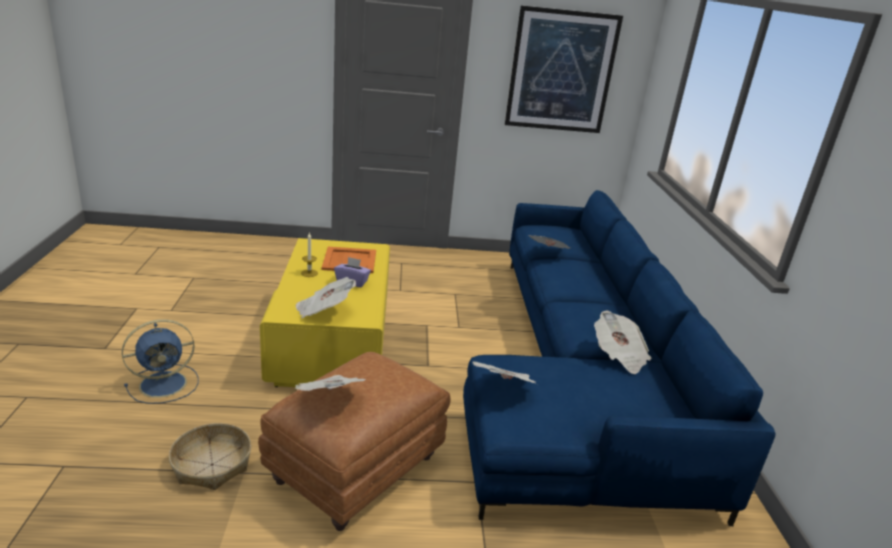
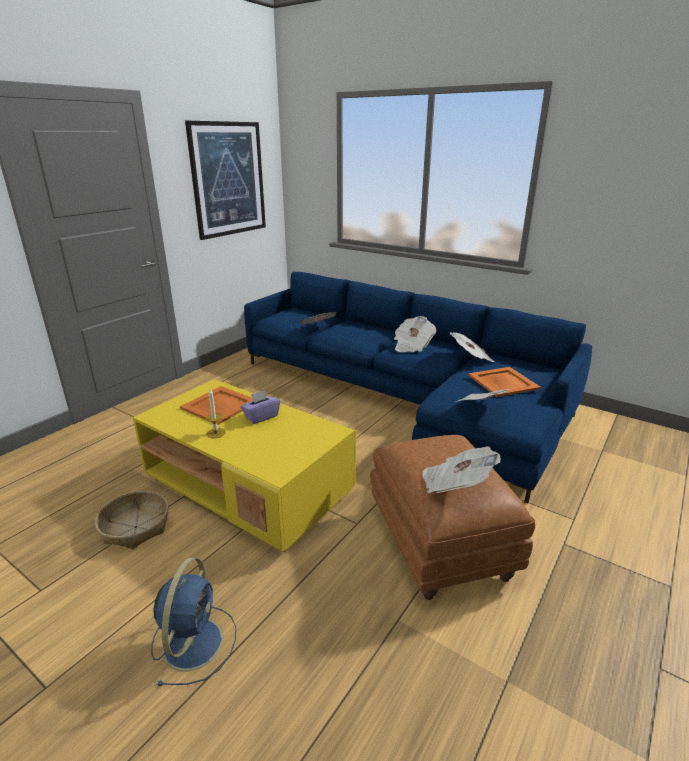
camera: 50 degrees left, 0 degrees up
(212, 464) = (370, 641): basket -> basket (135, 527)
(324, 311) = (296, 447): newspaper -> newspaper (412, 346)
(587, 390) = (503, 382): none -> orange tray

